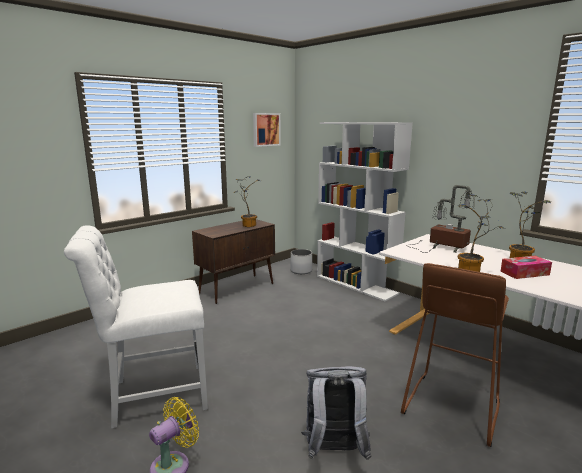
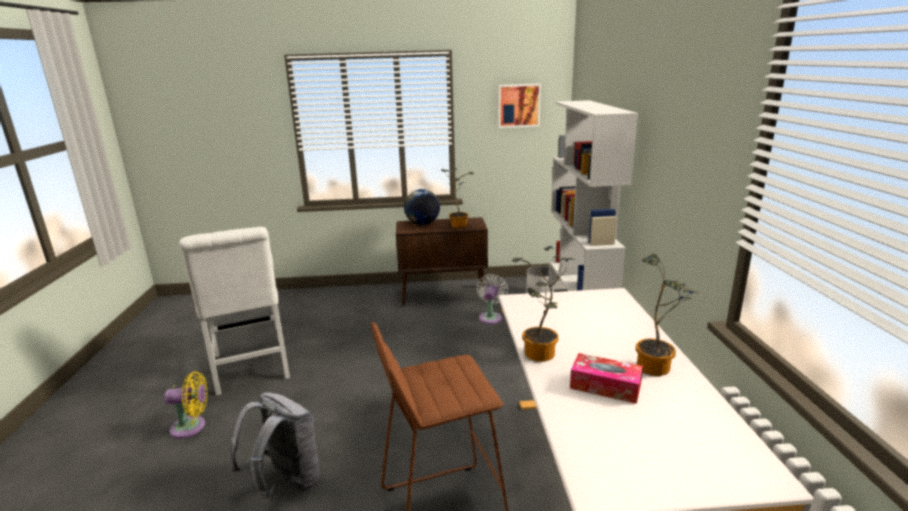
camera: 40 degrees right, 5 degrees up
(153, 395) = (250, 369): white chair -> white chair turned 135 degrees counterclockwise
(219, 229) = (422, 224): none -> globe
(292, 292) = (491, 317): none -> white fan
(441, 247) = (588, 312): table lamp -> none

